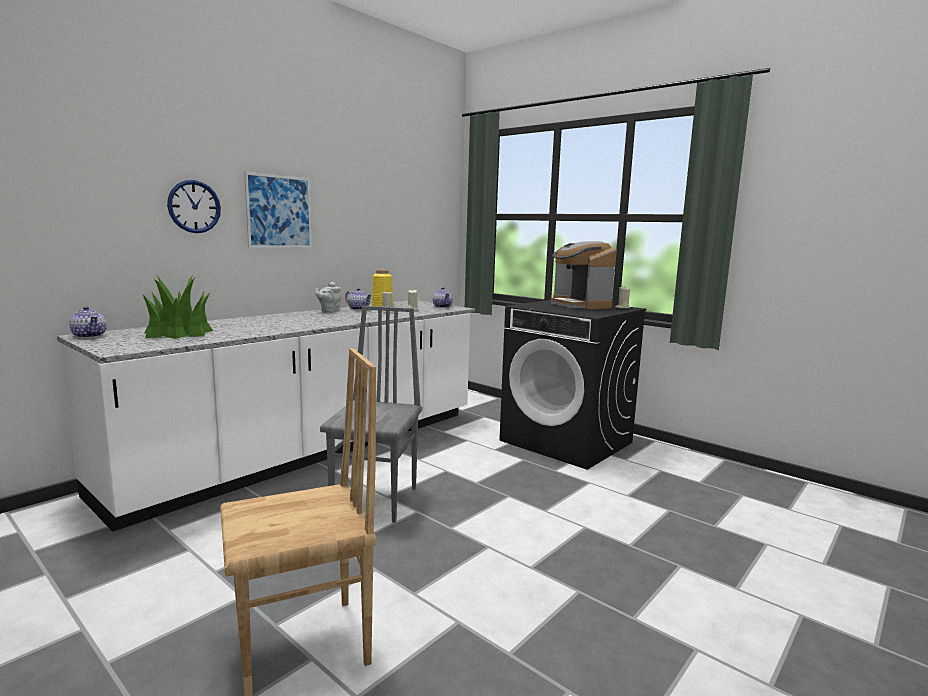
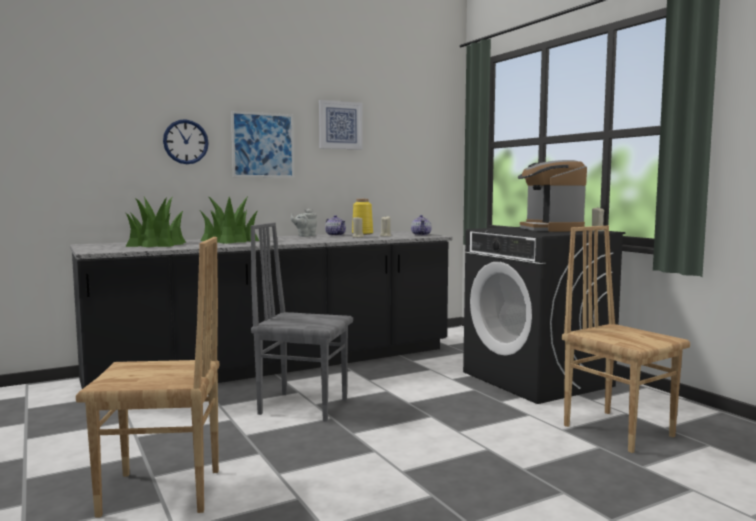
camera: 20 degrees right, 5 degrees down
(89, 336) = (90, 245): teapot -> none
(258, 322) = (229, 240): none -> potted plant
(311, 450) = (277, 365): white counter -> black counter
(355, 191) = (340, 125): none -> picture
(377, 500) = (303, 406): grey chair -> grey chair turned 105 degrees counterclockwise
(669, 489) = (618, 430): none -> brown chair

